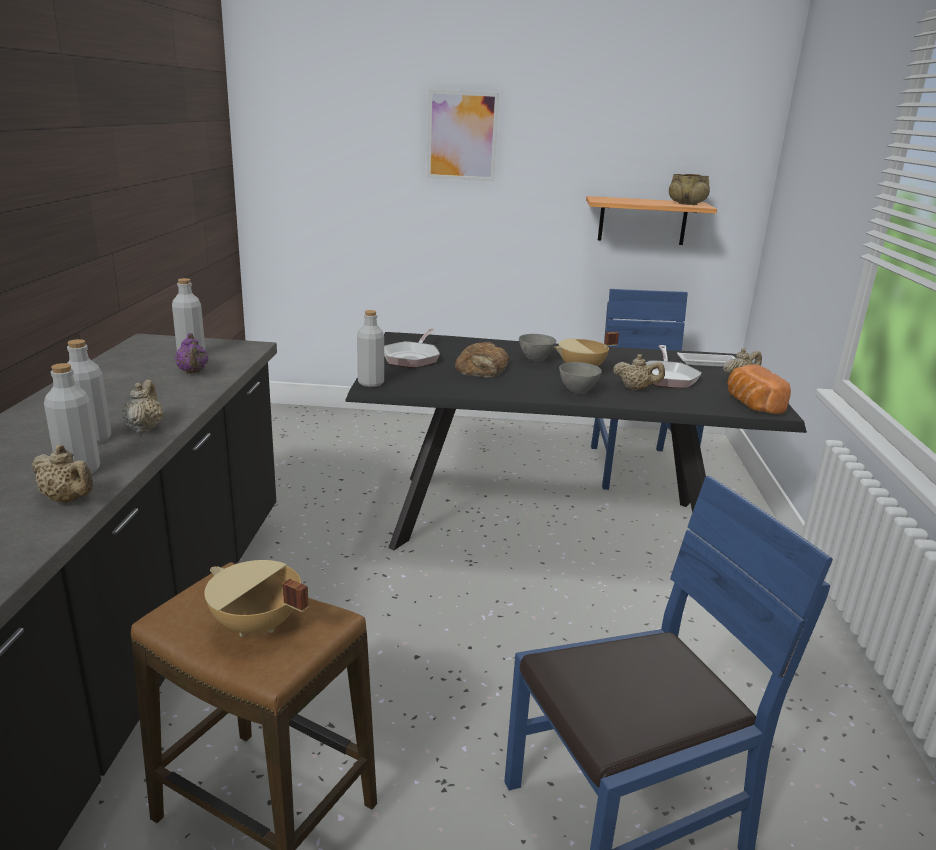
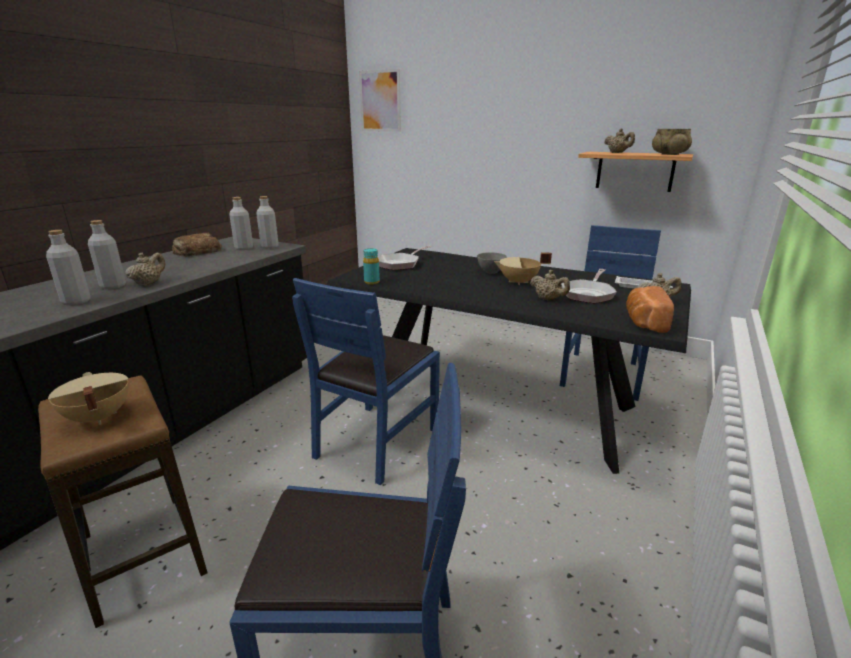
camera: 25 degrees right, 0 degrees up
(68, 499) = (43, 316): beige teapot -> beige teapot (617, 153)
(193, 372) = (228, 257): purple teapot -> none
(370, 383) = (349, 276): grey bottle -> grey bottle (269, 247)
(411, 388) = (372, 282): none -> turquoise bottle
(447, 598) = (376, 441): none -> blue chair
(462, 136) = (493, 108): picture -> picture (380, 101)
(482, 368) = (441, 274): bread -> bread (196, 251)
(578, 391) = (494, 296): grey bowl -> none

